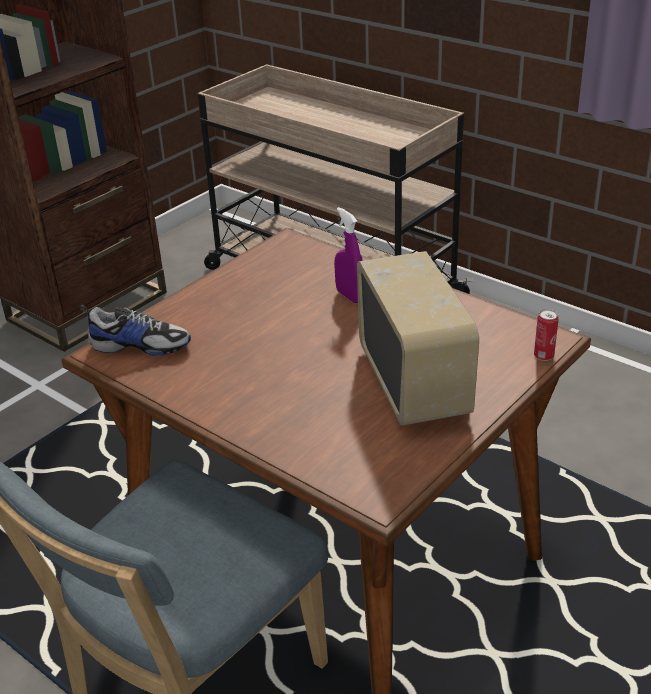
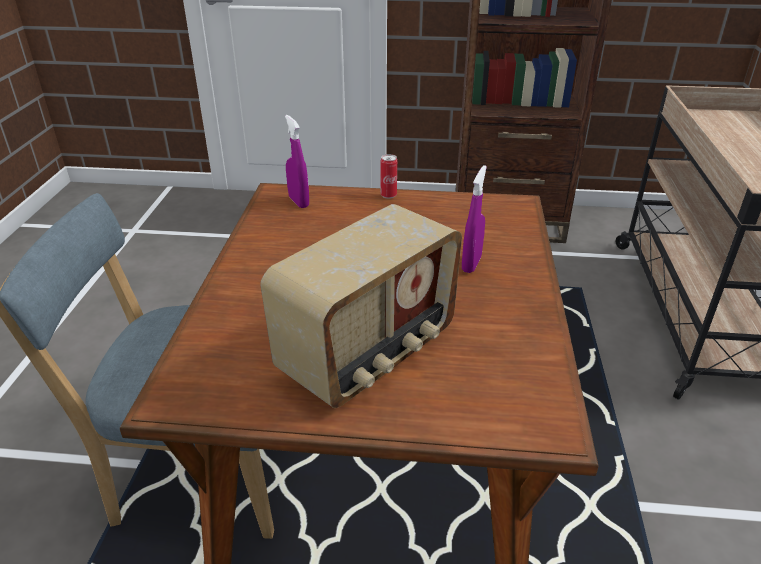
camera: 55 degrees right, 0 degrees up
(140, 345) = (298, 202): shoe -> purple spray bottle
(543, 356) = (508, 433): can -> can (388, 195)

